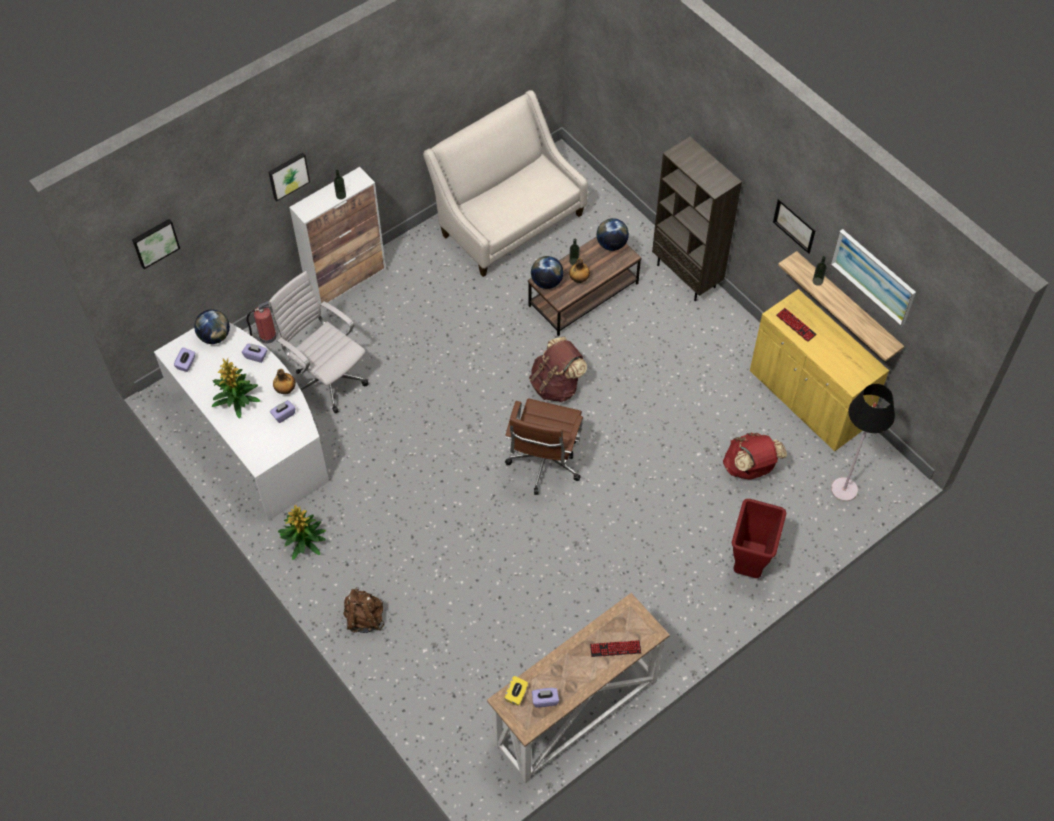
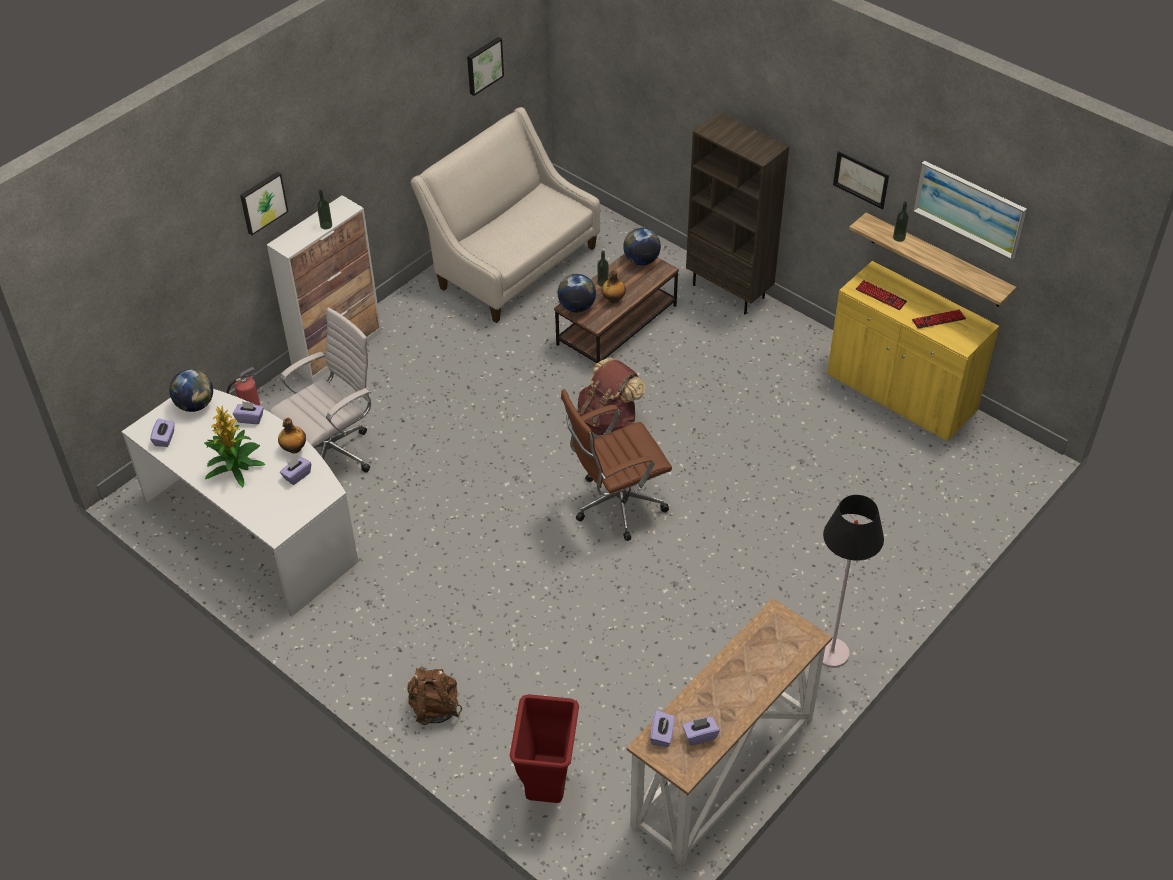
camera: 10 degrees left, 10 degrees down
(155, 242) = (113, 285): picture -> picture (483, 65)
(304, 541) = (341, 632): potted plant -> none
(327, 379) = (334, 453): white office chair -> white office chair turned 105 degrees clockwise
(516, 694) = (662, 735): yellow tissue box -> purple tissue box
(544, 465) = (615, 506): brown office chair -> brown office chair turned 60 degrees clockwise
(615, 649) = (771, 663): keyboard -> keyboard (938, 320)
(749, 565) = (885, 575): red trash can -> red trash can (548, 788)
(750, 468) = (856, 473): red backpack -> none
(844, 489) = (969, 479): black floor lamp -> black floor lamp (831, 653)

